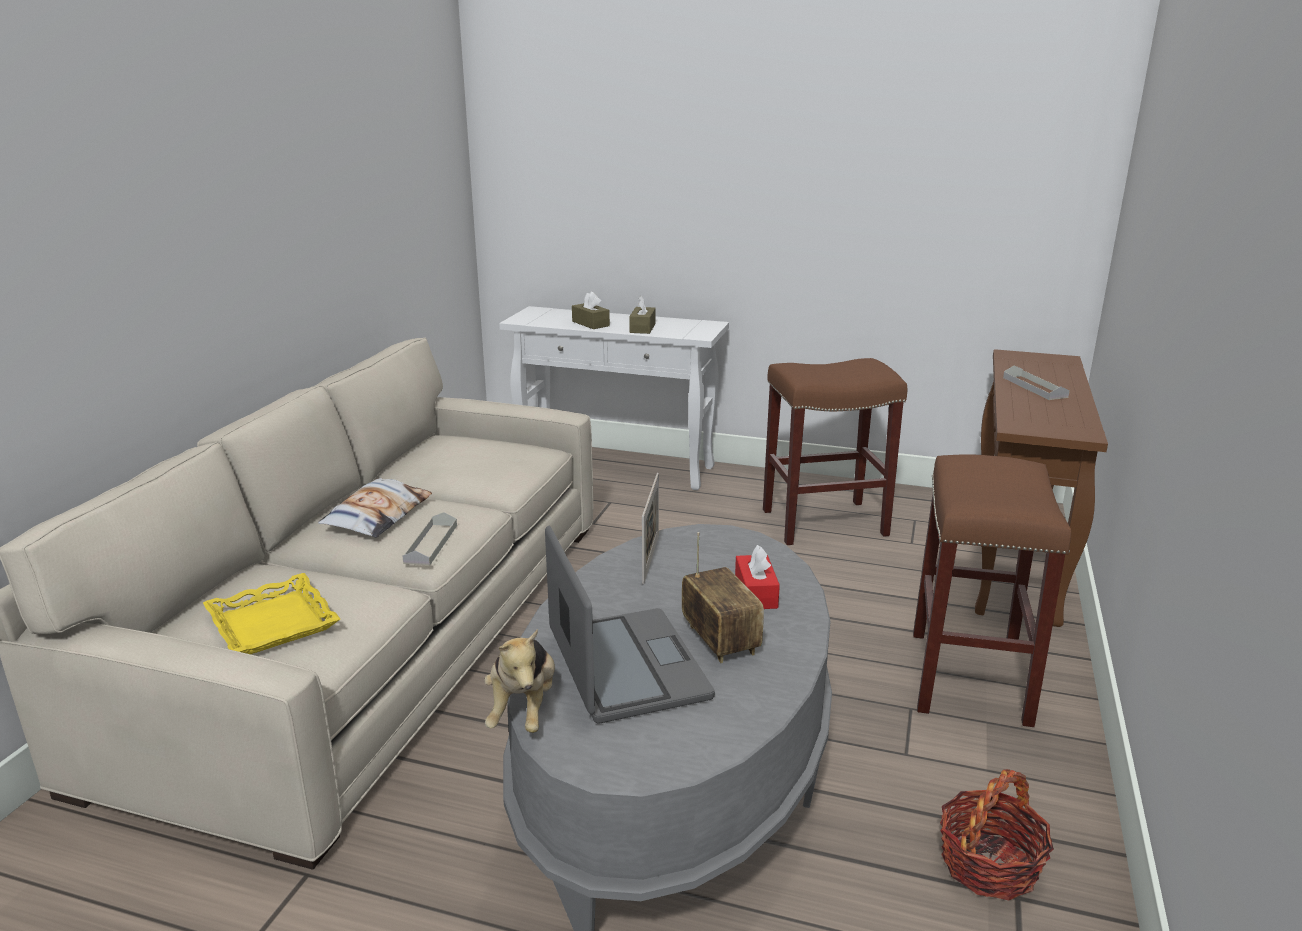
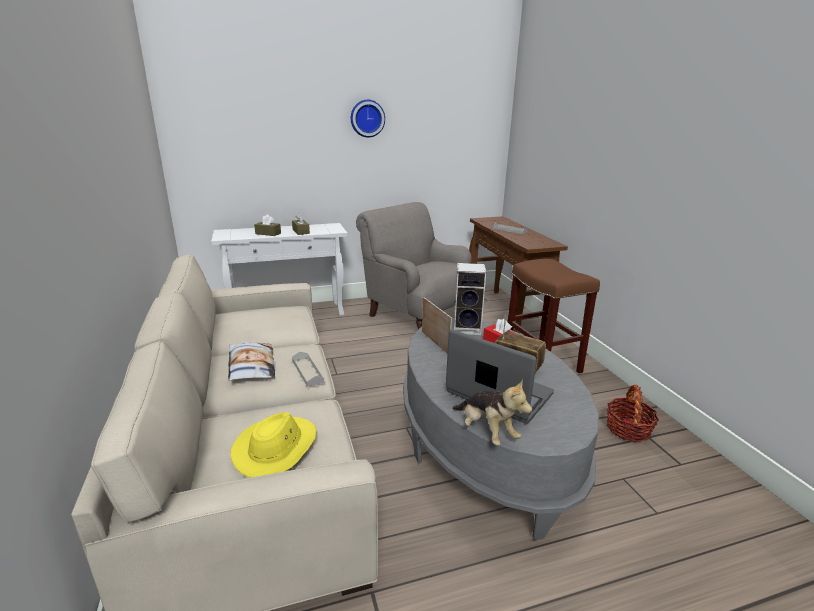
camera: 35 degrees left, 0 degrees up
(271, 623) = (276, 448): yellow tray -> yellow hat
(740, 553) = (468, 328): none -> speaker
(798, 134) = (367, 118): none -> wall clock
(825, 522) = (417, 315): brown stool -> grey armchair

